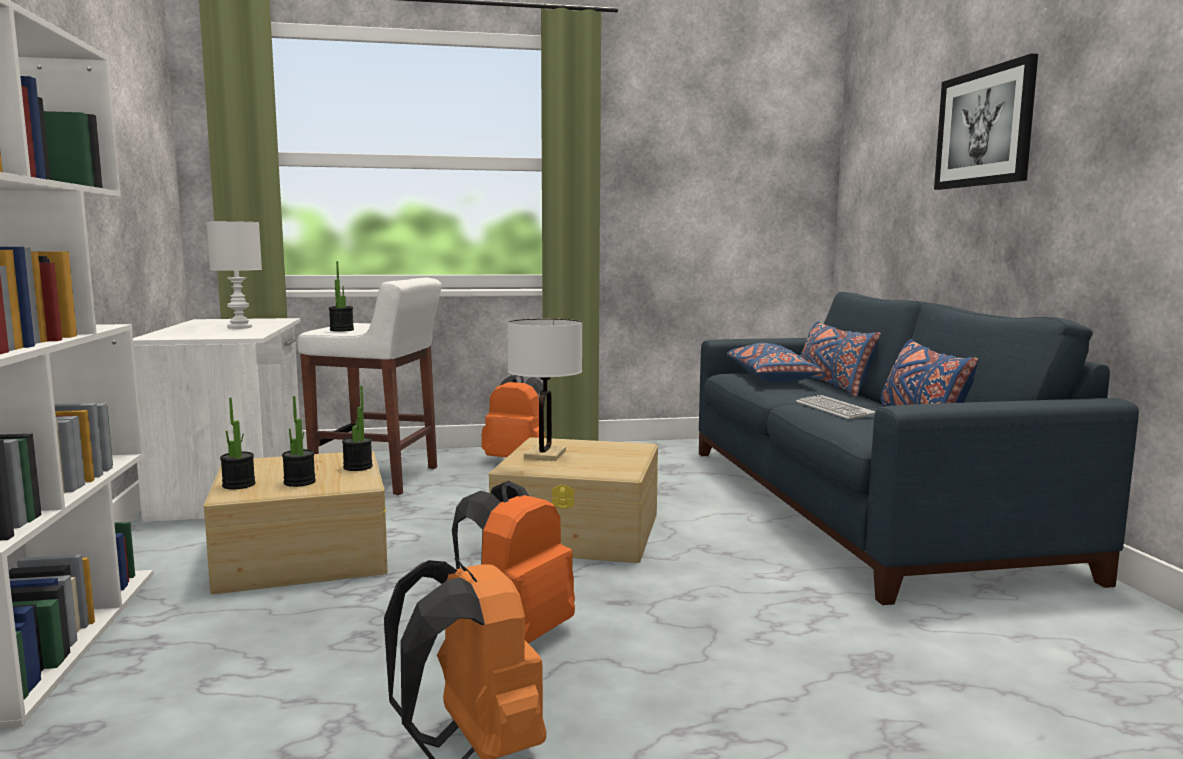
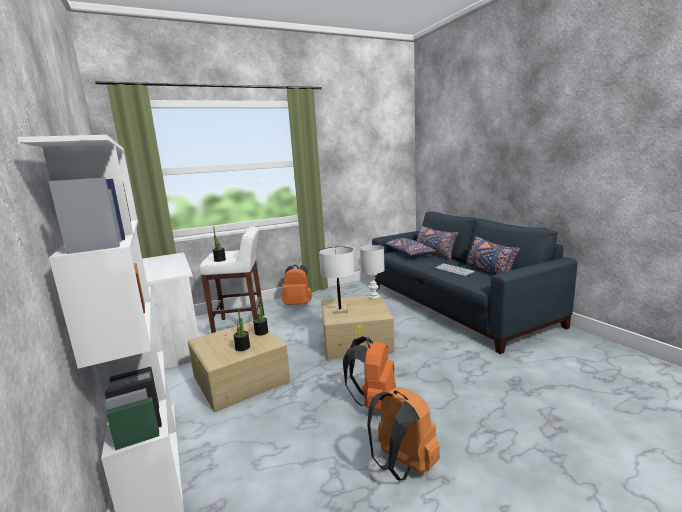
camera: 15 degrees left, 5 degrees up
(238, 327) = (164, 265): white table lamp -> white table lamp (373, 297)
(239, 485) = (213, 355): potted plant -> none
(984, 128) = (494, 144): picture -> none

